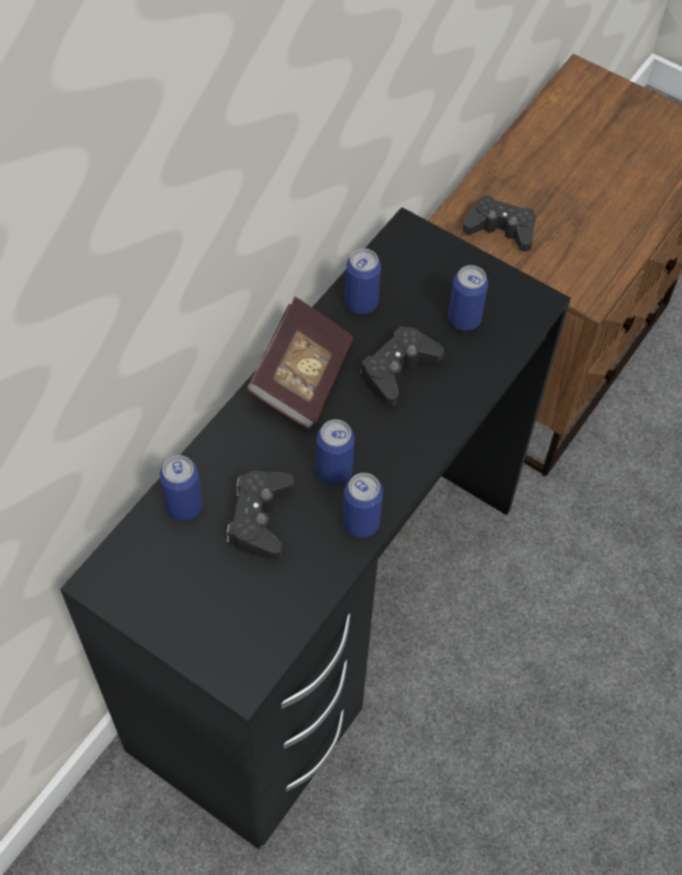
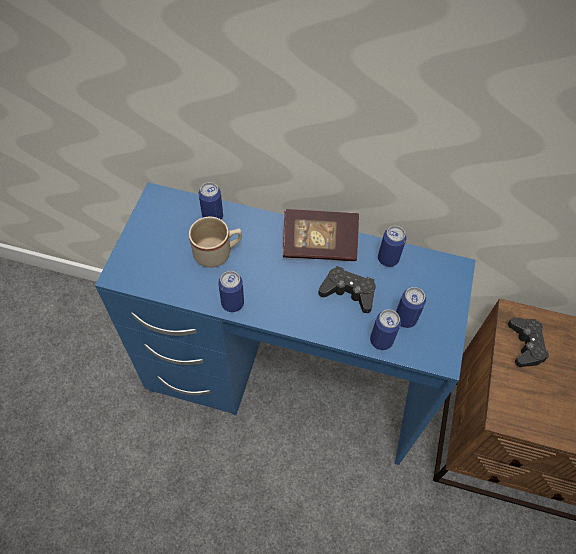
camera: 70 degrees right, 0 degrees up
(260, 518) = (218, 253): black game controller -> beige mug
(327, 622) = (284, 383): black desk -> blue desk
(334, 471) = (262, 279): can -> can (381, 340)

